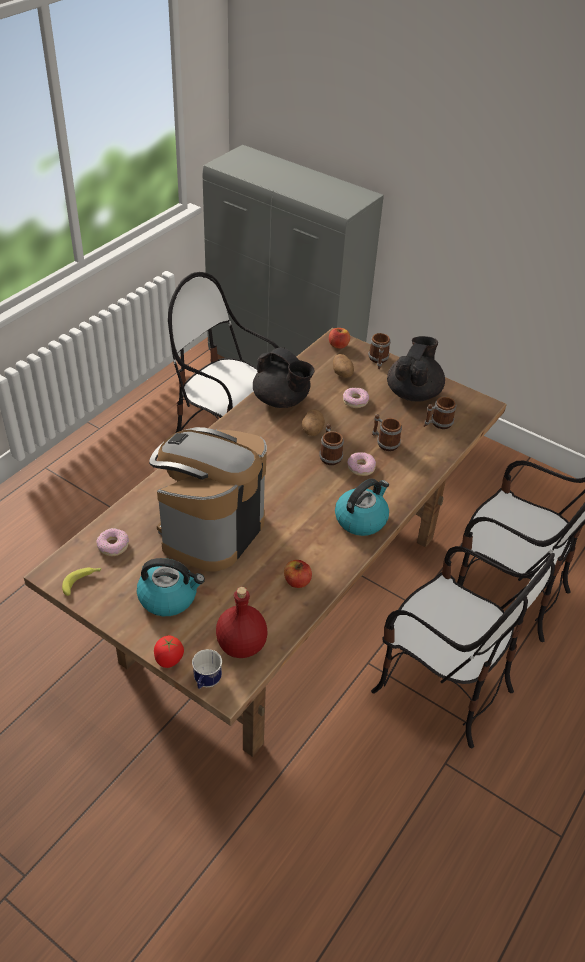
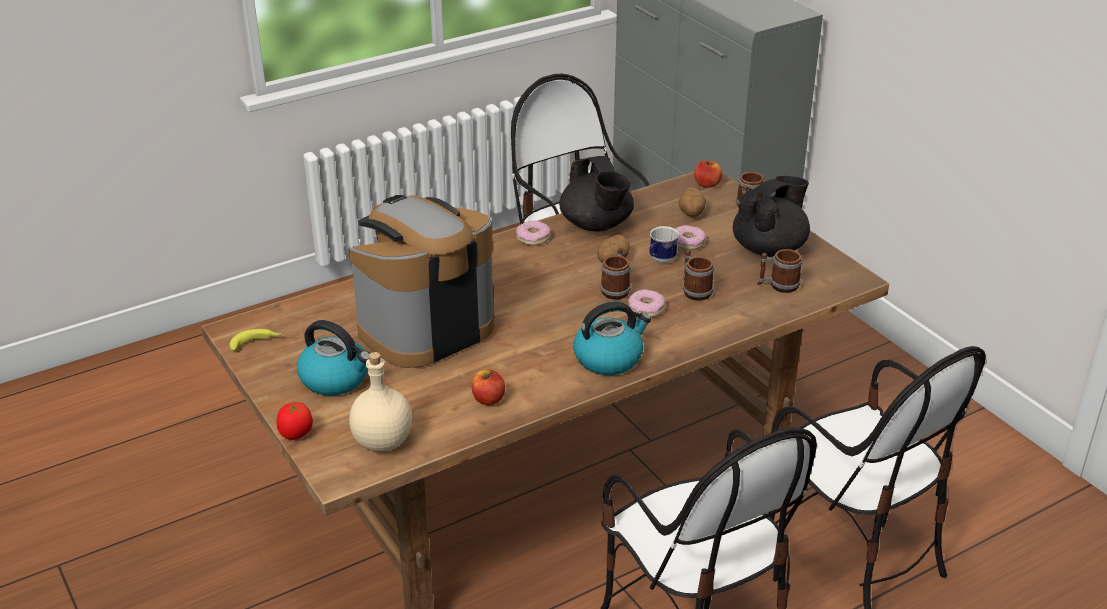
camera: 25 degrees right, 10 degrees down
(113, 546) = (310, 319): donut -> donut (533, 238)
(206, 682) = (320, 464): mug -> mug (660, 260)
(241, 646) = (382, 442): red bottle -> beige bottle

